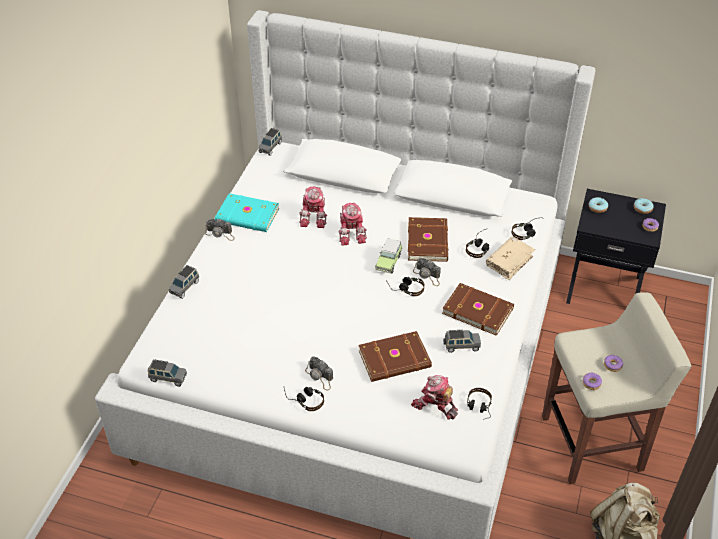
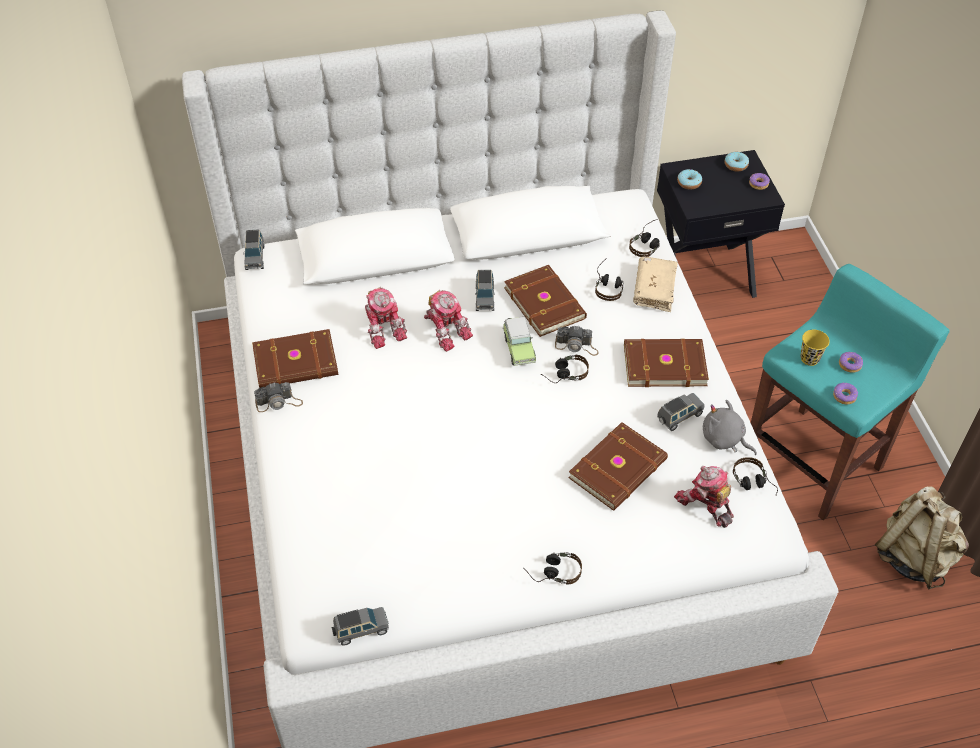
camera: 30 degrees left, 5 degrees up
(185, 287) = (288, 496): grey toy car -> grey toy car (484, 297)
(247, 216) = (296, 363): turquoise book -> brown book
(320, 376) = (549, 533): camera -> none
(434, 405) = (705, 504): toy robot -> toy robot turned 45 degrees clockwise
(481, 373) = (724, 439): none -> grey plush toy
(585, 349) = (809, 358): none -> yellow cup
(593, 443) = (814, 461): beige stool -> turquoise stool

